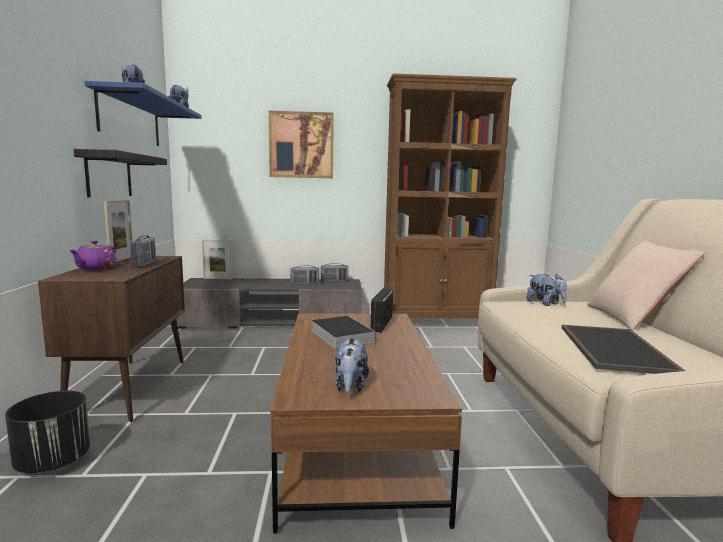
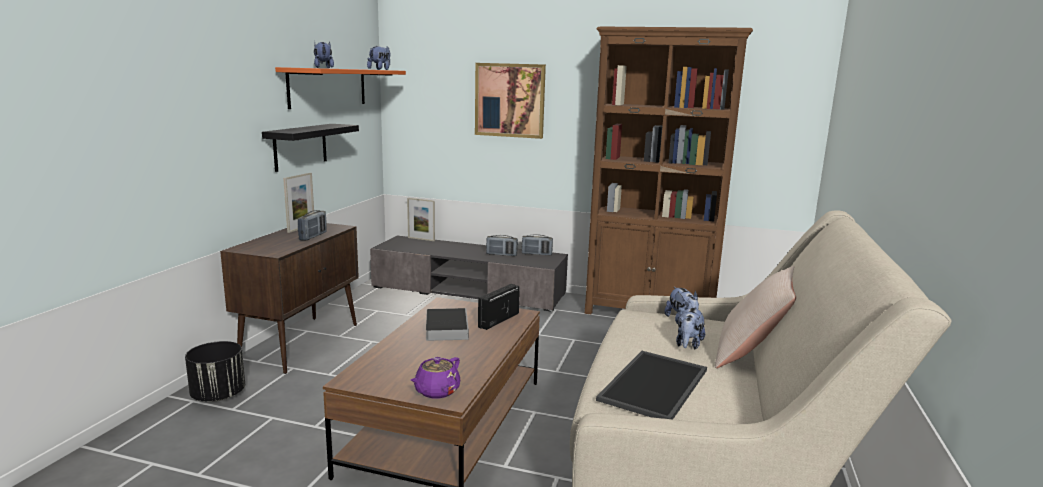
camera: 20 degrees right, 5 degrees up
(95, 268) = (271, 239): purple teapot -> purple teapot (436, 391)
(130, 120) = (328, 87): blue shelf -> orange shelf
(350, 386) = (398, 378): plush toy -> plush toy (688, 344)

